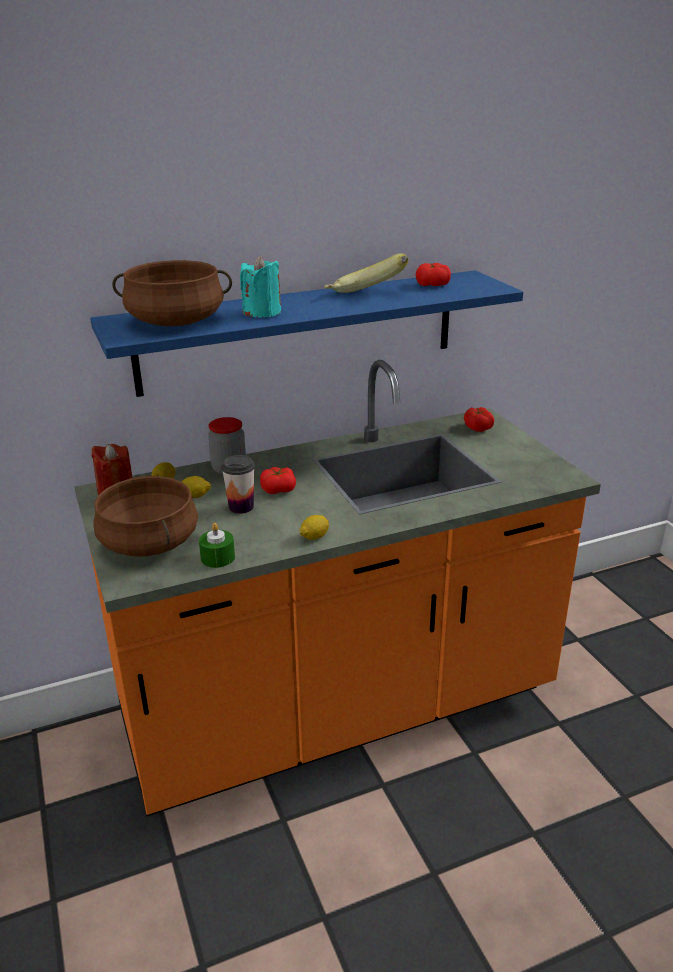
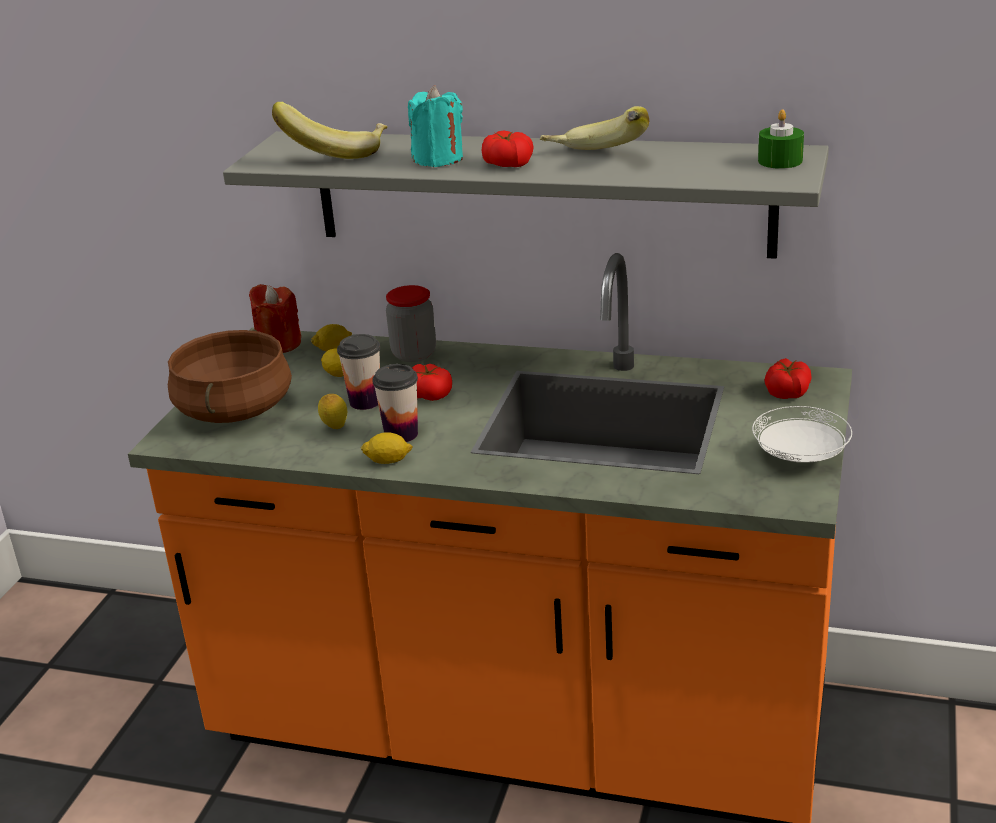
camera: 40 degrees right, 0 degrees up
(176, 321) = (336, 153): brown cooking pot -> banana
(218, 557) = (270, 448): green candle -> green candle (780, 161)
(245, 529) = (335, 428): none -> lemon
(298, 518) = (401, 434): none -> cup
(300, 331) = (539, 192): blue shelf -> grey shelf
(432, 285) = (714, 158): tomato -> tomato (508, 164)
(535, 458) = (800, 458): none -> white plate

